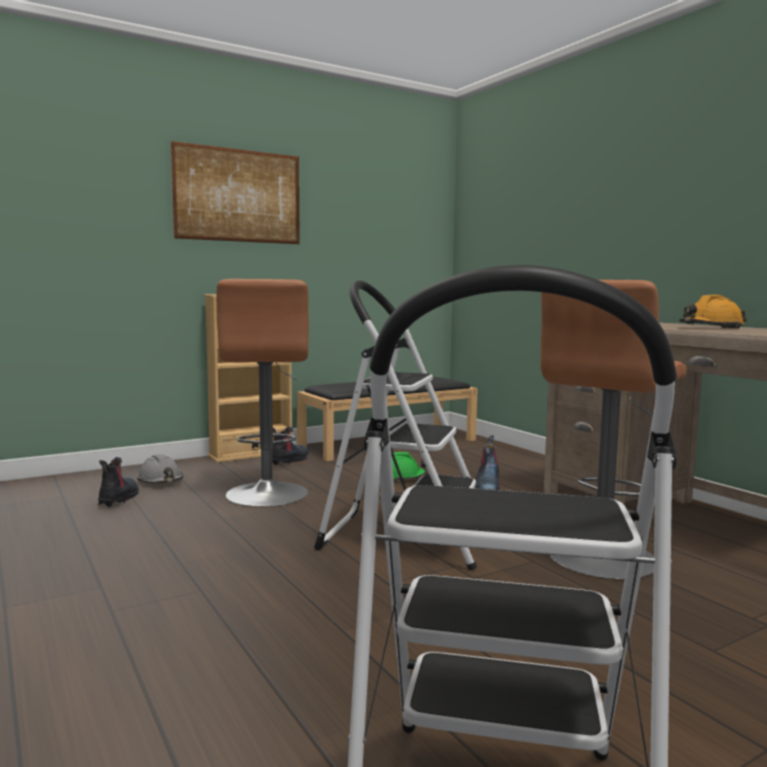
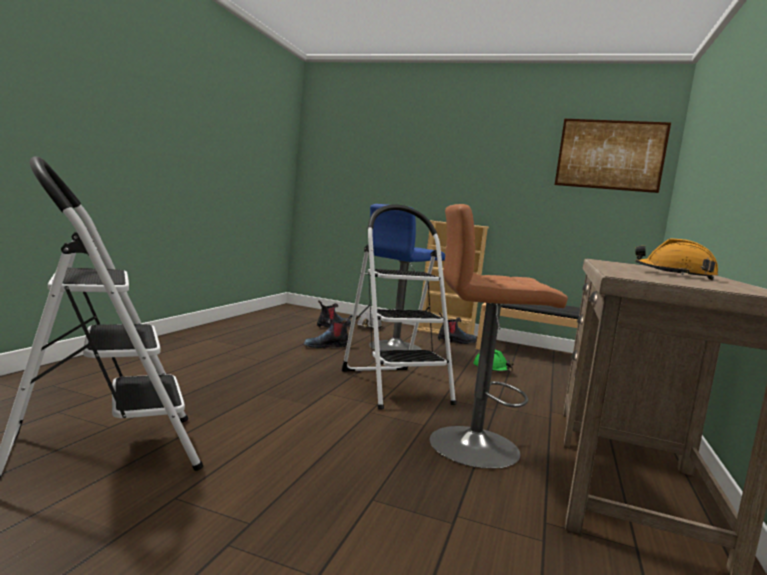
camera: 50 degrees right, 0 degrees up
(238, 196) = (467, 156): picture -> picture (610, 155)
(266, 494) = (394, 347): brown stool -> blue stool
(487, 486) = (535, 394): boot -> boot (326, 346)

